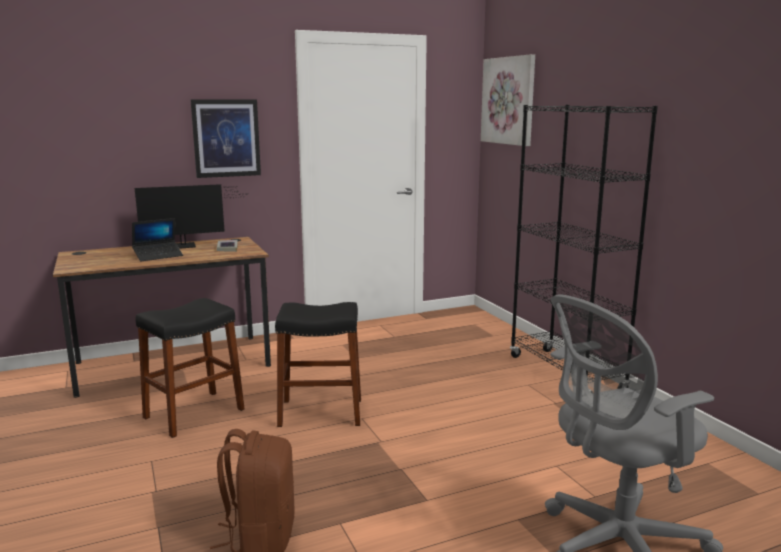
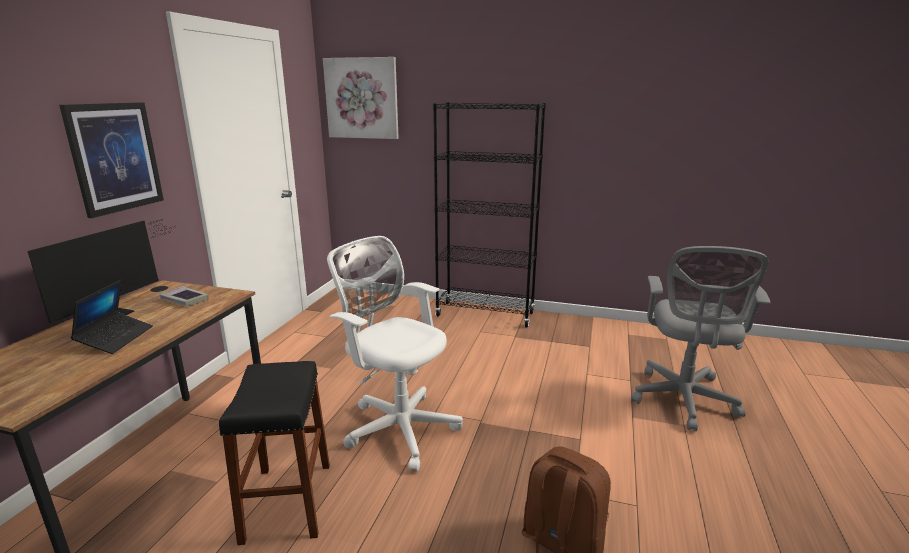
camera: 50 degrees left, 5 degrees up
(321, 412) = (398, 426): black stool -> white office chair

